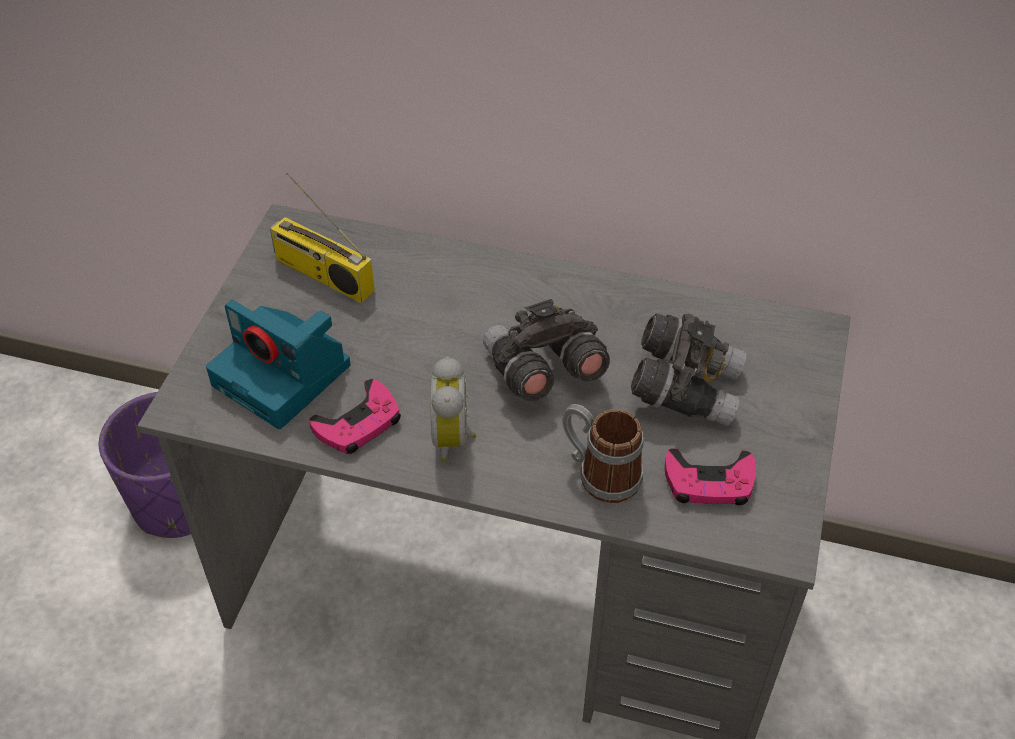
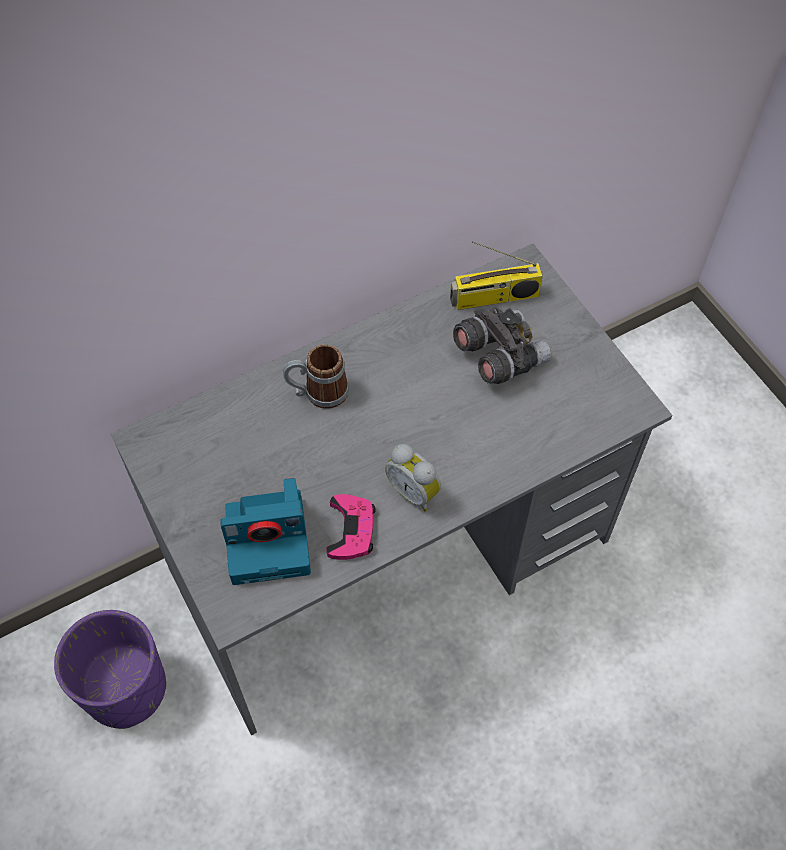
camera: 45 degrees left, 10 degrees up
(322, 275) = (209, 456): radio -> radio (494, 298)
(542, 371) = (414, 410): grey binoculars -> none
(599, 473) = (512, 444): mug -> mug (318, 392)
(709, 482) = (570, 402): pink game controller -> none

